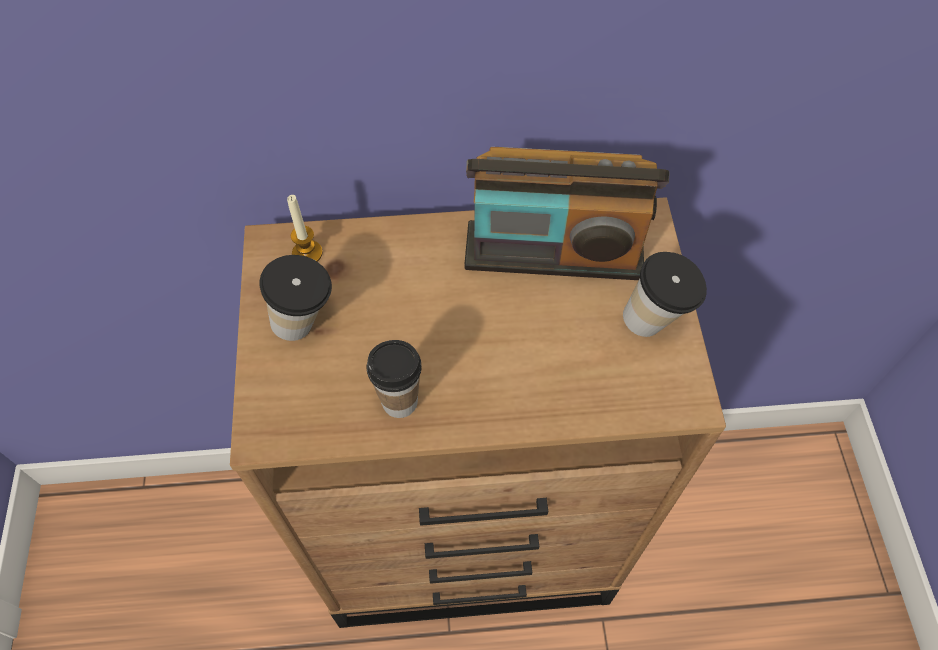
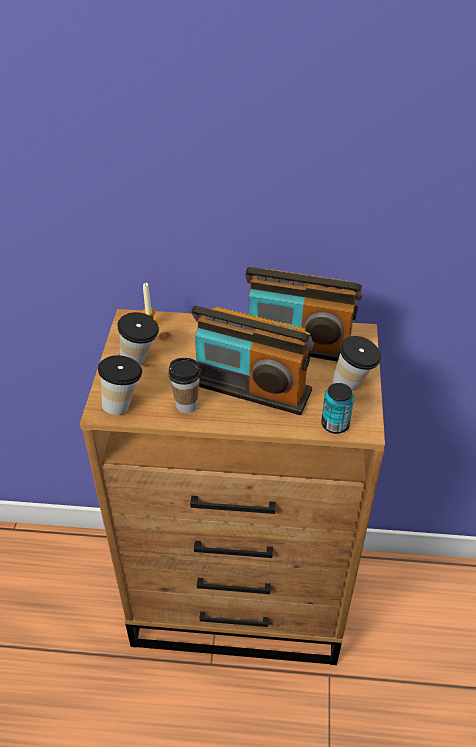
camera: 10 degrees right, 15 degrees down
(296, 416) = (124, 404): none -> cup
(496, 351) = (251, 388): none -> radio
(642, 402) = (335, 424): none -> can

